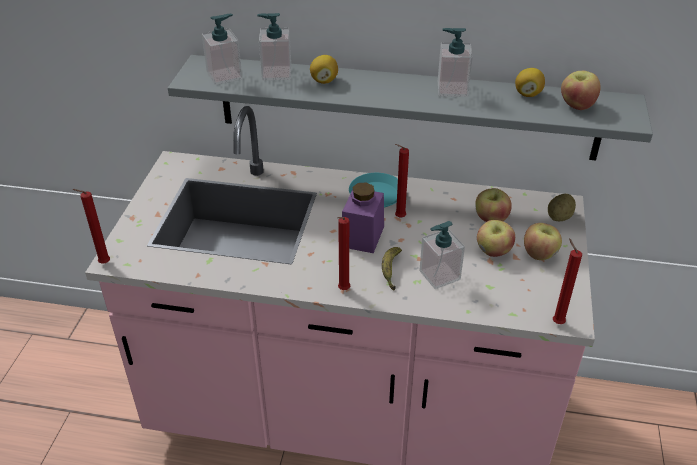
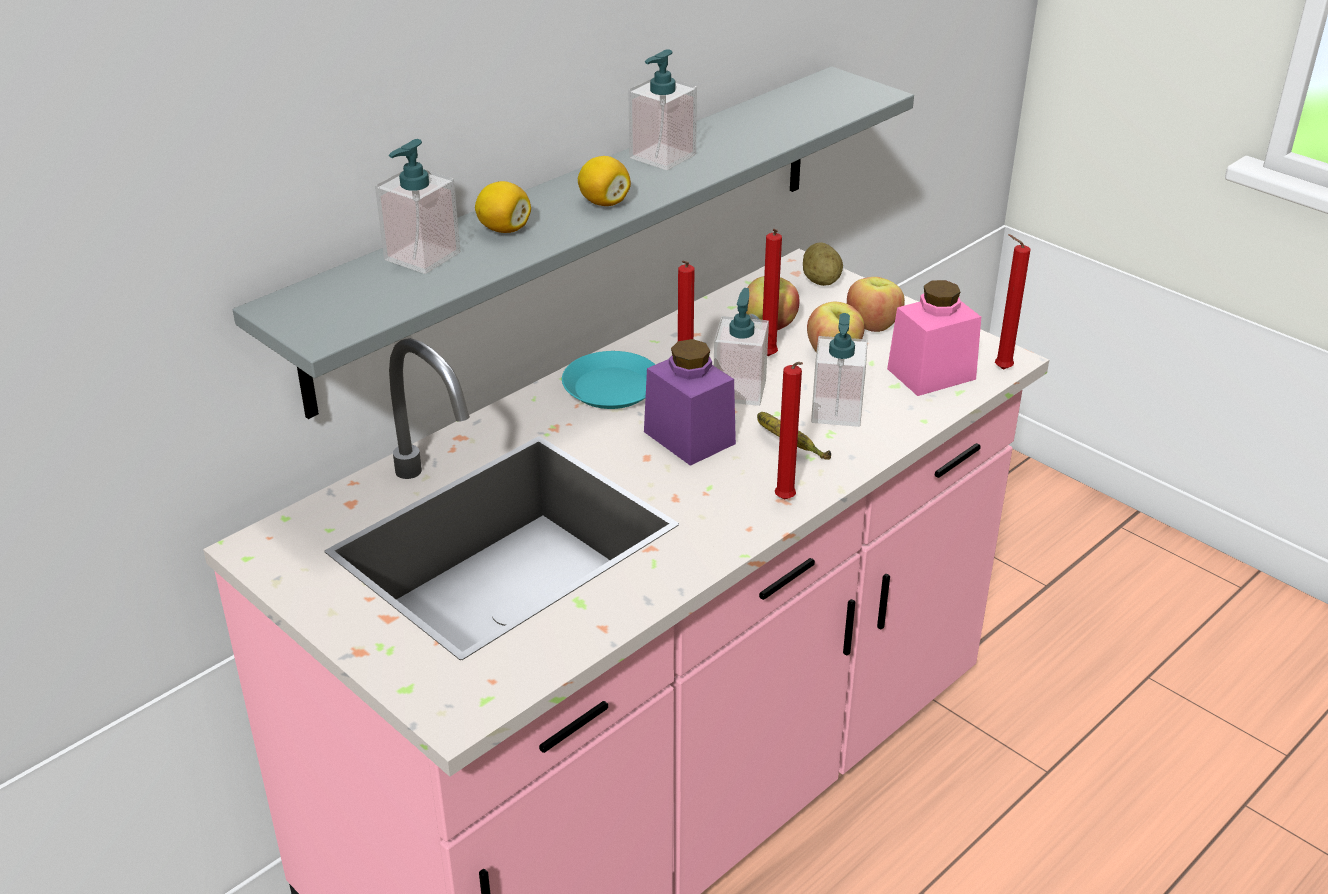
camera: 55 degrees left, 5 degrees down
(102, 263) = (450, 729): red candle -> red candle (767, 358)
(224, 75) = (358, 299): soap dispenser -> soap dispenser (739, 390)
(517, 296) = (931, 374): none -> pink jar
(528, 94) = (741, 120): lemon -> lemon (604, 202)
(576, 105) = (805, 105): apple -> none

